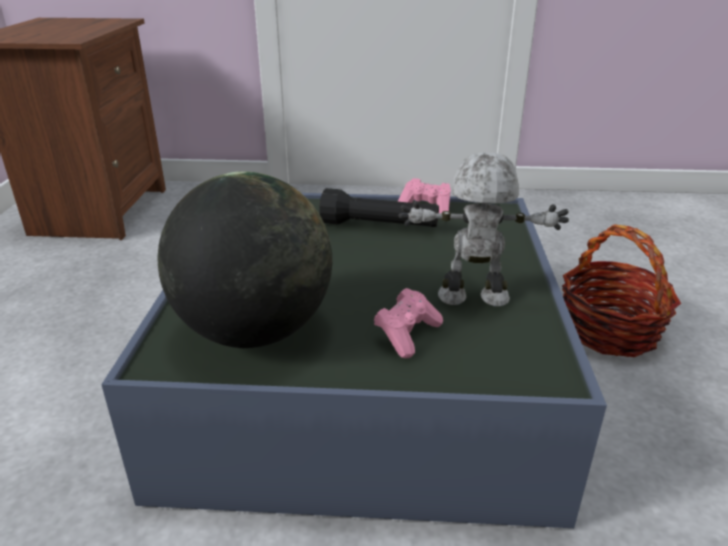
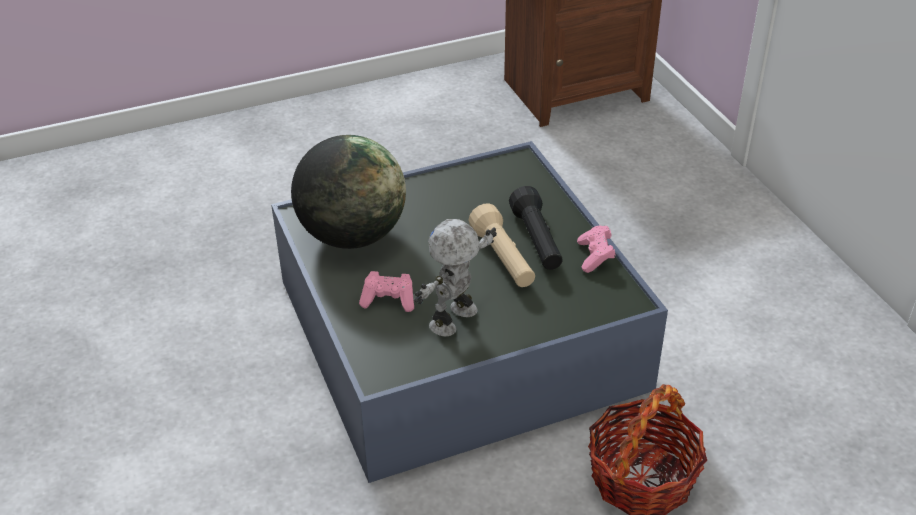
camera: 65 degrees right, 10 degrees up
(391, 248) = (503, 259): none -> beige flashlight
(473, 299) = (455, 320): toy robot -> toy robot turned 120 degrees counterclockwise

